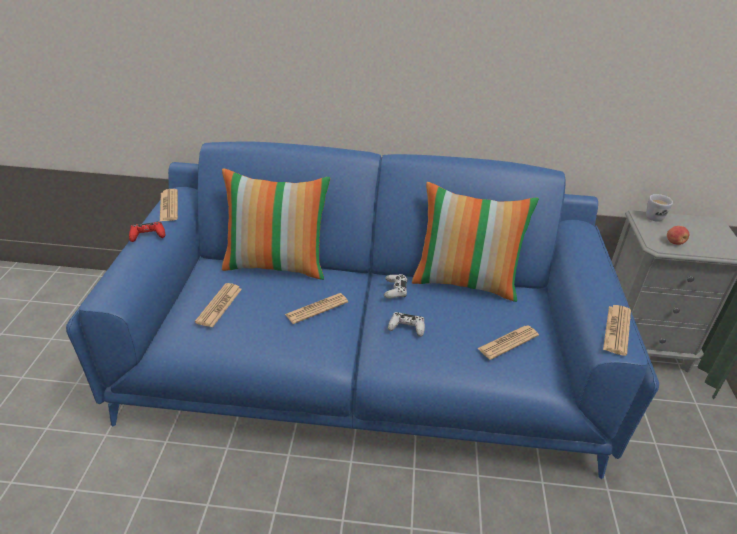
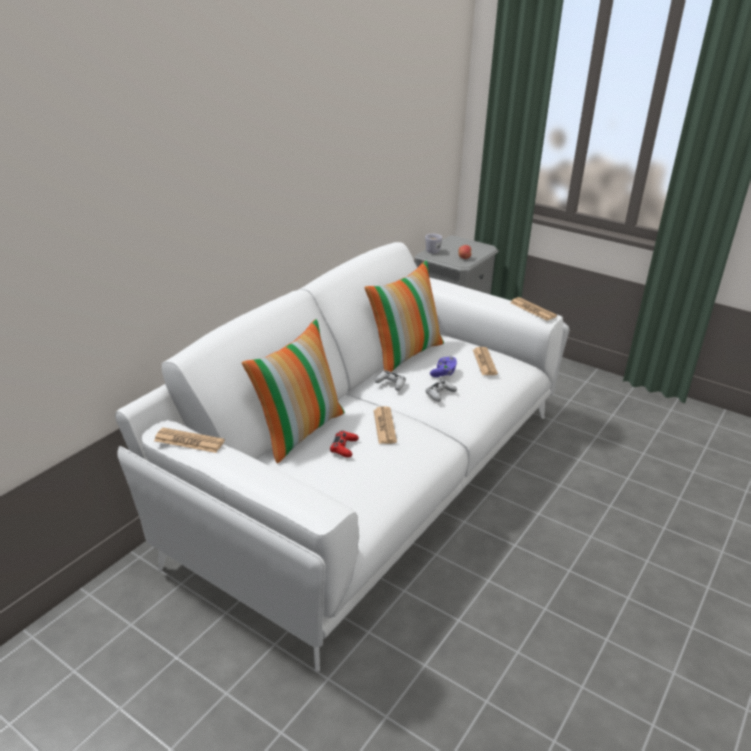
camera: 60 degrees left, 5 degrees down
(147, 235) = (236, 465): red game controller -> red game controller (344, 448)
(219, 305) = (336, 476): newspaper -> none
(365, 368) = (372, 478): blue sofa -> white sofa
(450, 318) = (443, 373): none -> purple game controller

